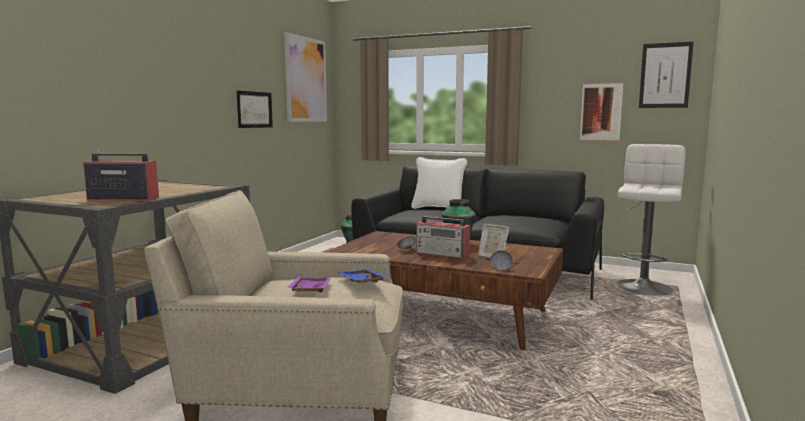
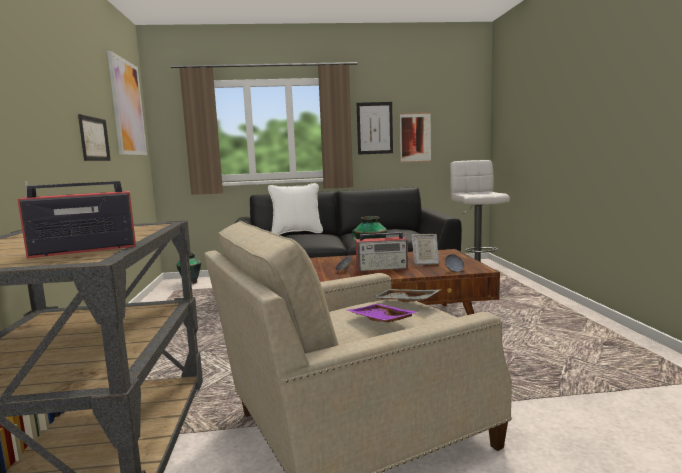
camera: 30 degrees left, 0 degrees up
(361, 283) = (405, 303): blue tray -> grey tray
(665, 75) = (459, 107): picture -> picture (374, 128)

